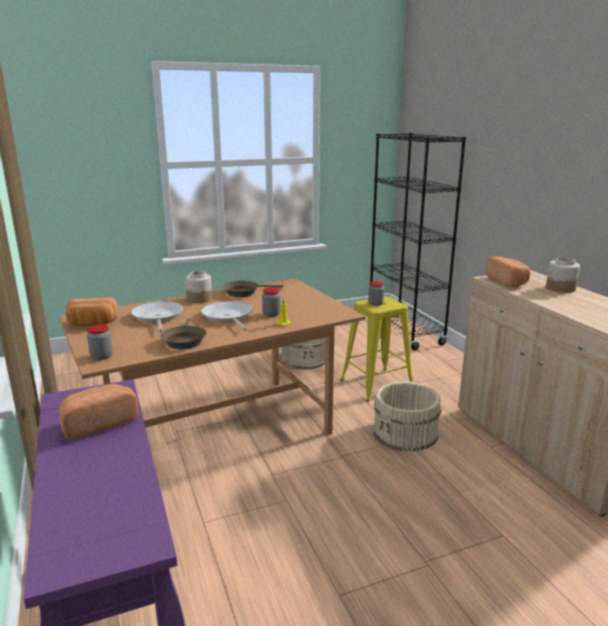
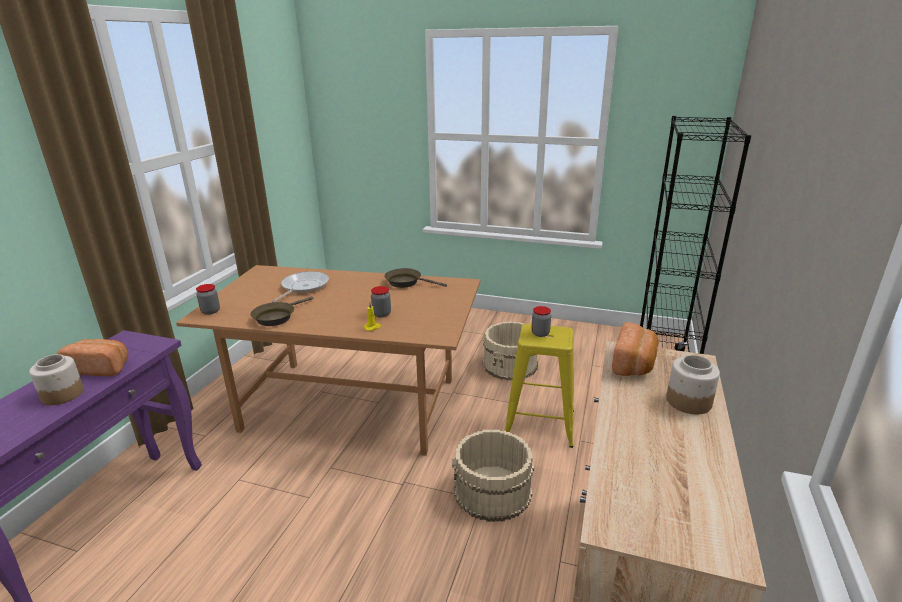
camera: 40 degrees right, 5 degrees up
(92, 324) = (257, 279): bread -> none
(199, 299) = (362, 278): jar -> jar (63, 394)
(228, 317) = (346, 304): frying pan -> none

